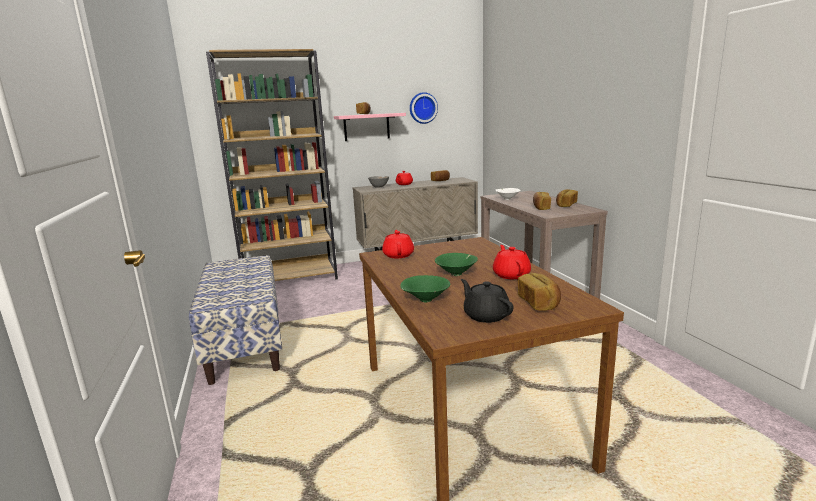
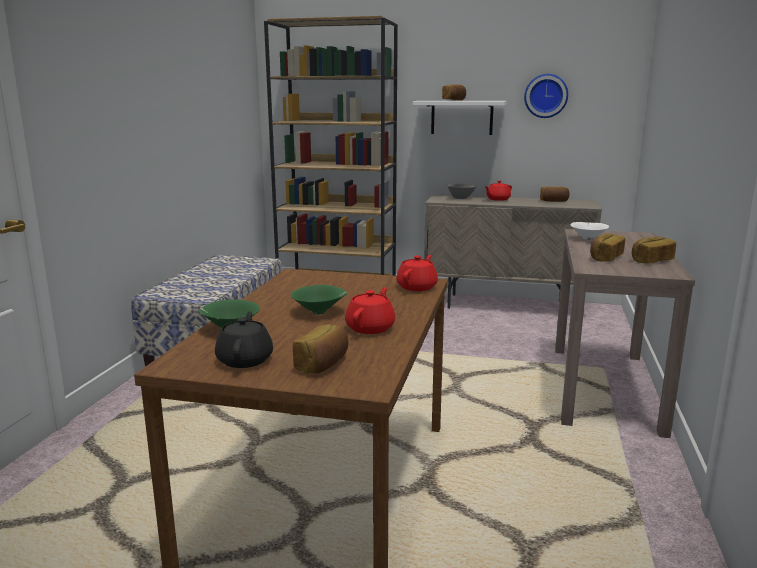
camera: 30 degrees right, 0 degrees up
(366, 127) = (462, 117): pink shelf -> white shelf
(398, 255) = (313, 279): red teapot -> red teapot (417, 287)

